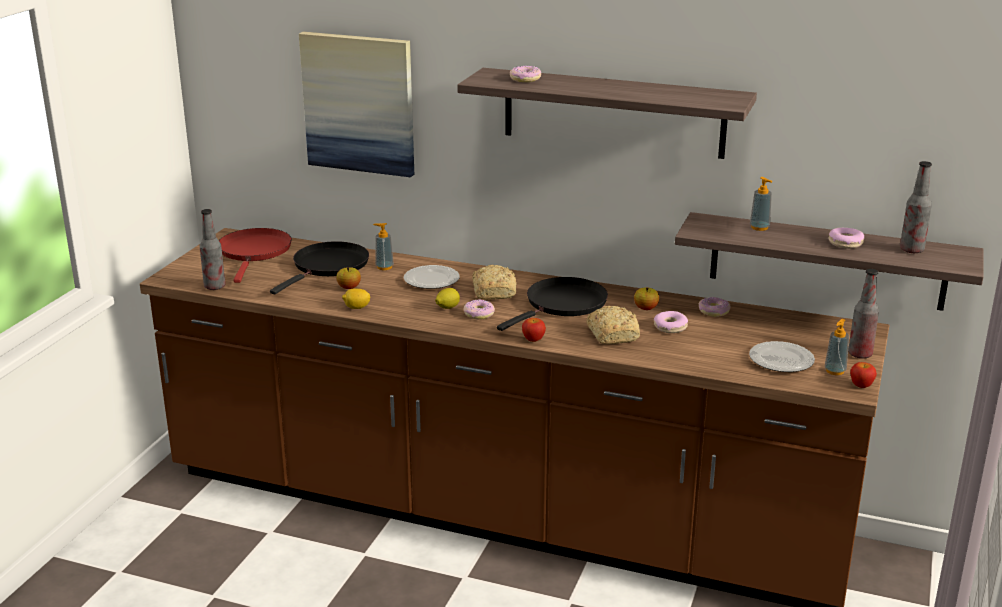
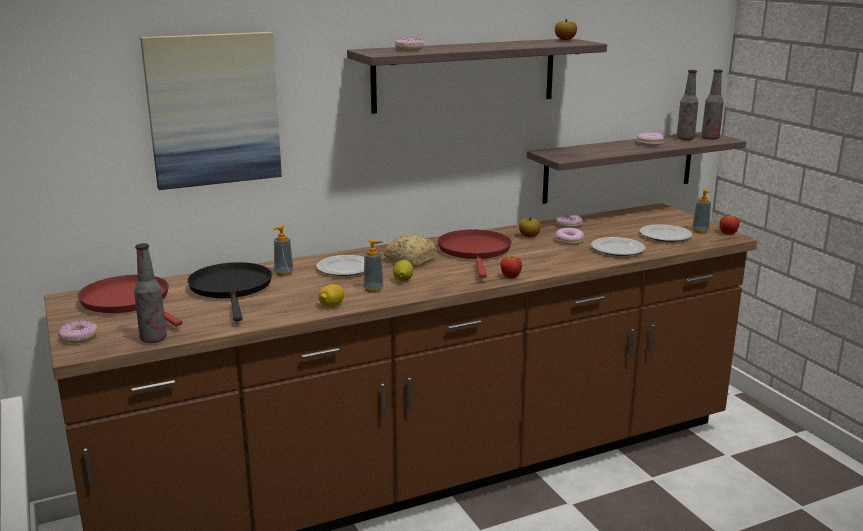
camera: 45 degrees left, 5 degrees down
(349, 287) = (289, 295): apple -> apple (565, 40)
(479, 314) = (435, 276): donut -> donut (78, 337)
(563, 304) = (475, 251): black frying pan -> red frying pan
(613, 334) = (549, 256): bread -> none
(694, 354) = (618, 249): none -> plate
(759, 227) = (588, 148): soap dispenser -> soap dispenser (373, 289)
(860, 354) = (689, 220): bottle -> bottle (710, 138)

